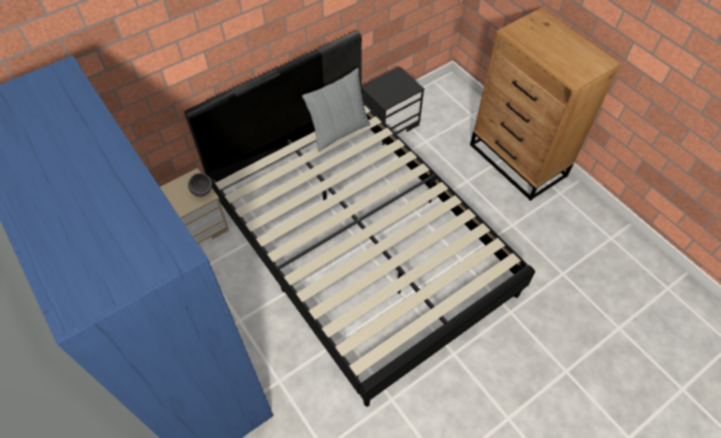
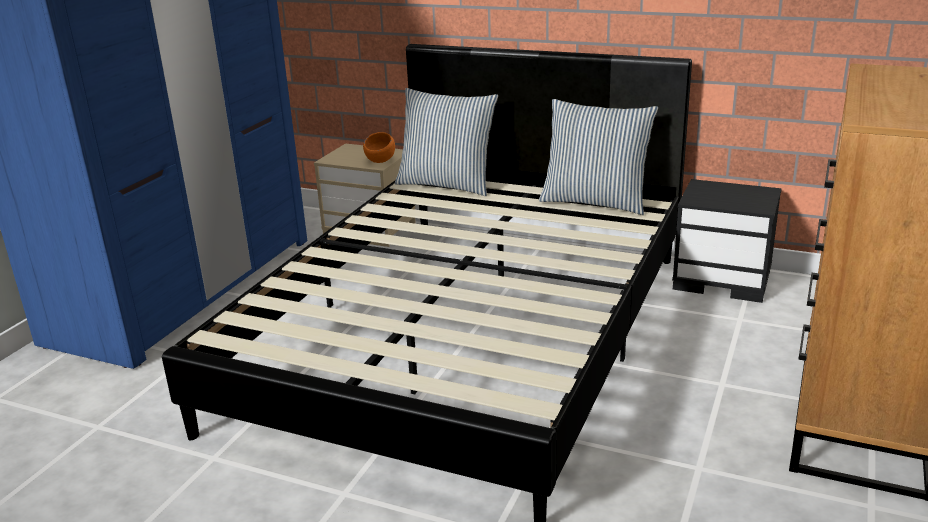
camera: 60 degrees right, 30 degrees down
(202, 191) = (380, 161): grey bowl -> orange bowl
(254, 176) = (447, 184): none -> pillow

